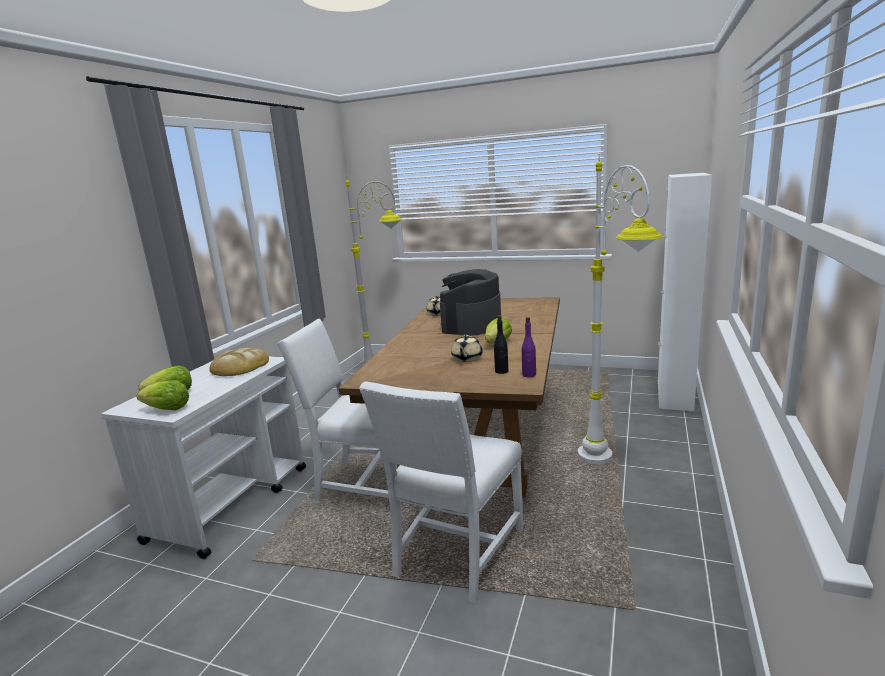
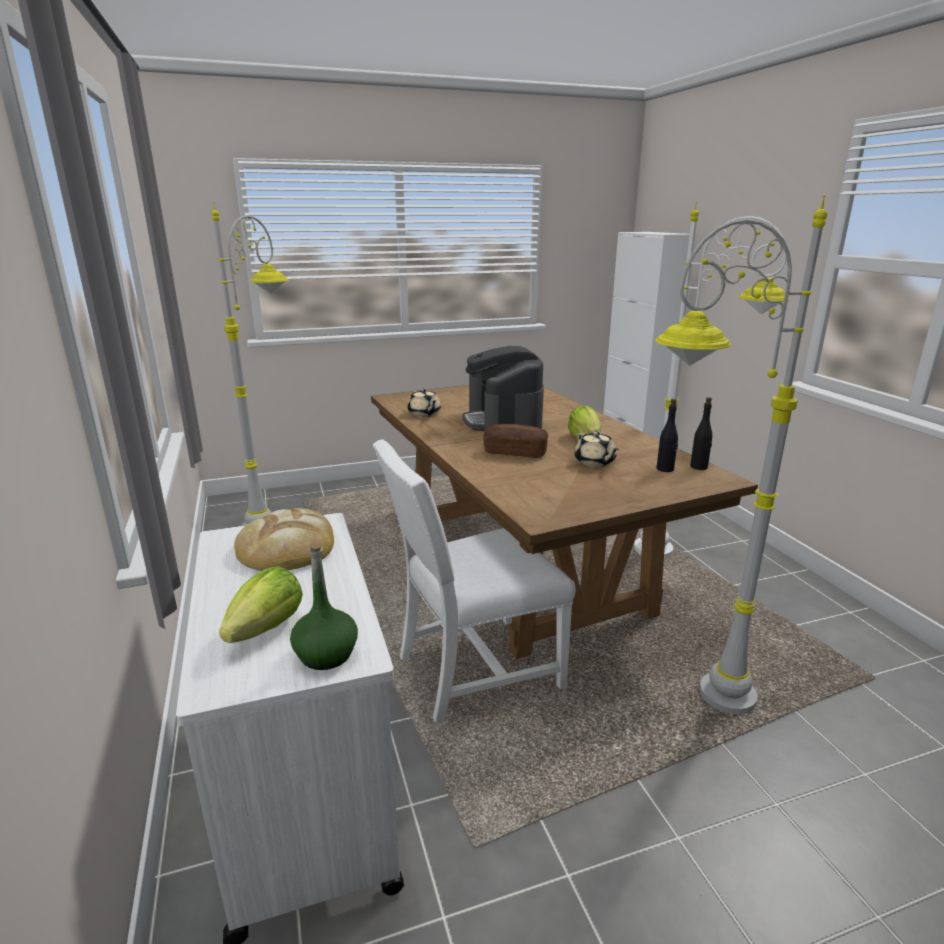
camera: 40 degrees left, 5 degrees up
(167, 409) = (326, 654): lettuce -> green bottle
(435, 344) = (515, 452): none -> bread
(455, 553) = (684, 703): white chair -> grey floor lamp
(529, 375) = (699, 467): purple bottle -> black bottle

